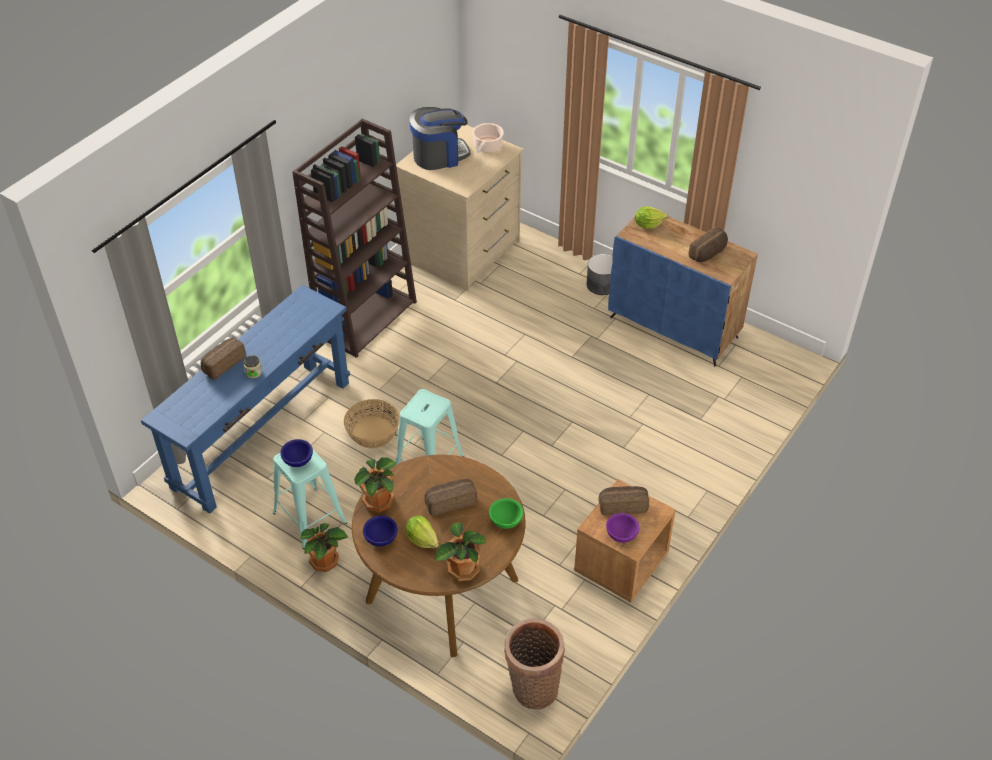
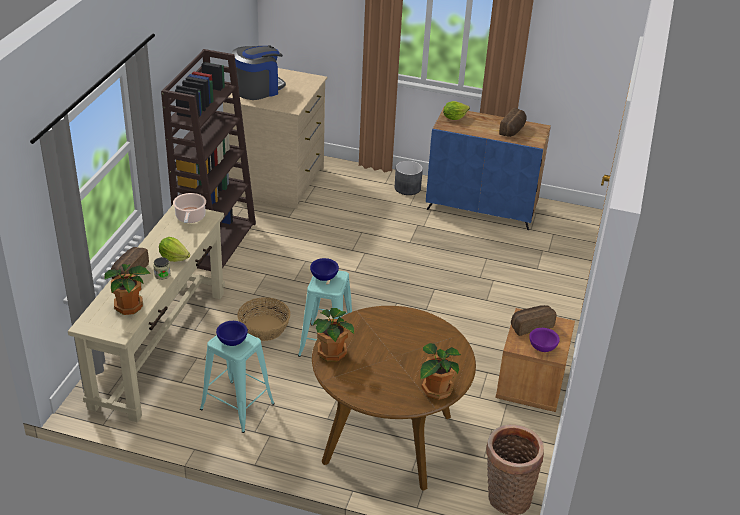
camera: 20 degrees left, 10 degrees down
(263, 434) = (160, 347): blue console table -> beige console table
(325, 562) = (269, 439): potted plant -> potted plant (130, 307)
(380, 539) = (350, 382): blue bowl -> blue bowl (324, 277)
(422, 539) = (387, 374): lettuce -> lettuce (174, 258)
(450, 502) = (397, 341): bread -> none
(487, 147) = (296, 79): cooking pot -> cooking pot (190, 218)
(506, 521) = (454, 346): green bowl -> none

